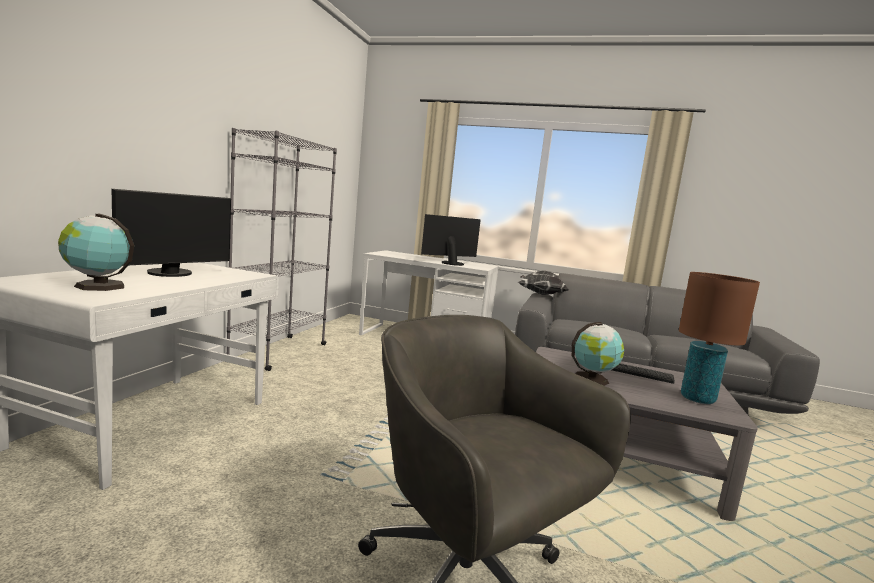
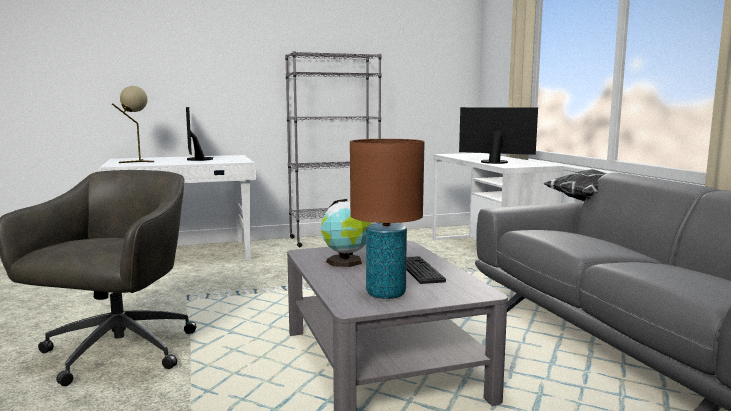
camera: 55 degrees right, 0 degrees up
(97, 286) = (137, 162): globe -> beige table lamp
(172, 274) = (196, 159): monitor -> monitor turned 75 degrees clockwise

